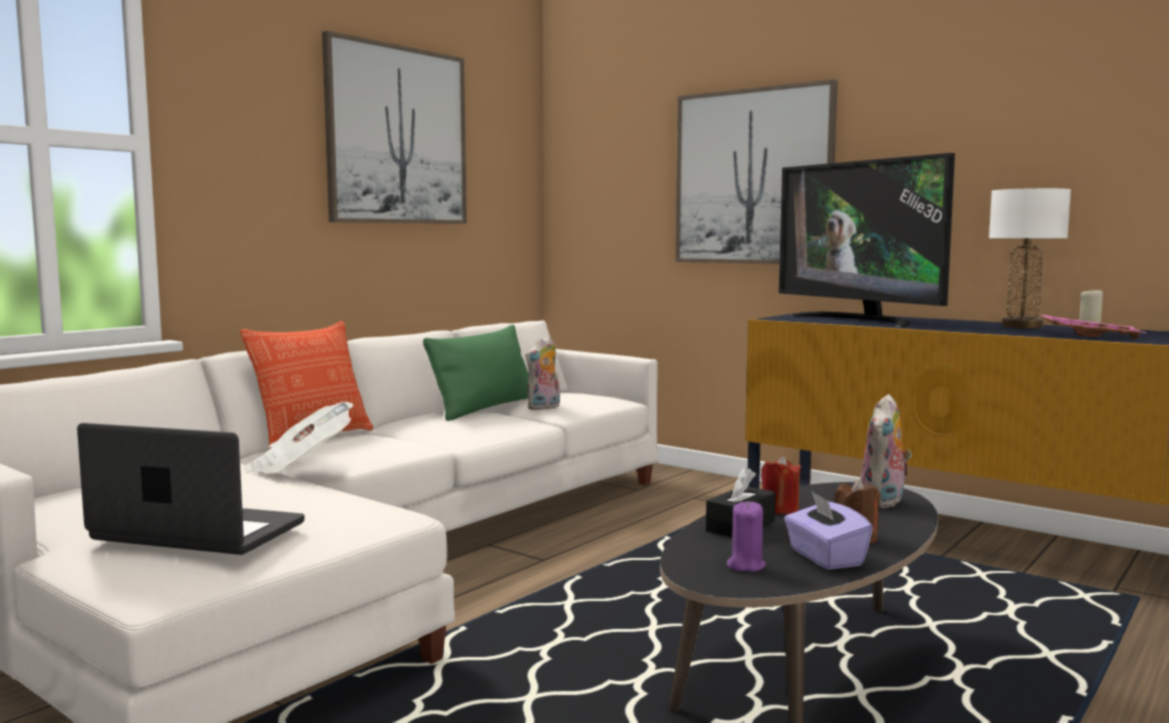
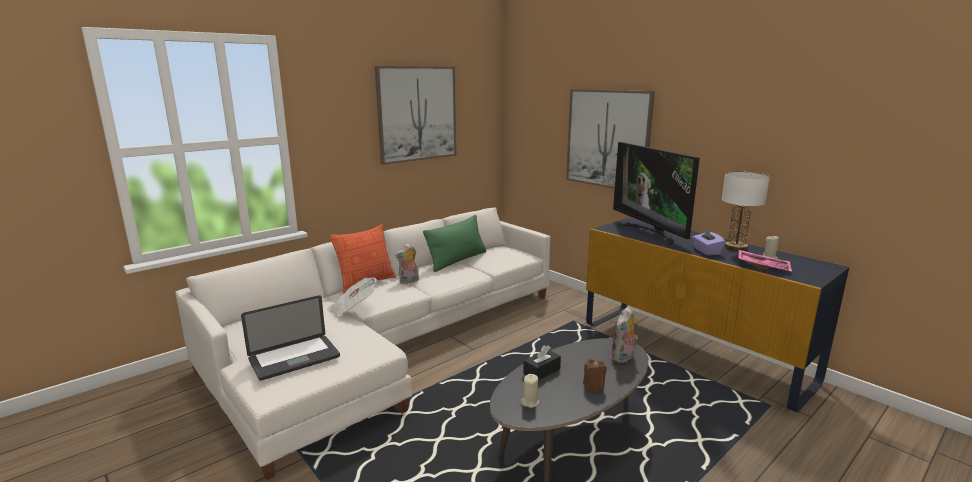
camera: 10 degrees right, 10 degrees up
(198, 532) = (294, 358): laptop -> laptop turned 120 degrees clockwise
(544, 408) = (486, 262): plush toy -> plush toy (409, 281)
(745, 565) = (530, 402): purple candle -> beige candle
(779, 509) = (567, 359): red candle -> none
(825, 558) = (570, 400): purple tissue box -> purple tissue box (706, 251)

